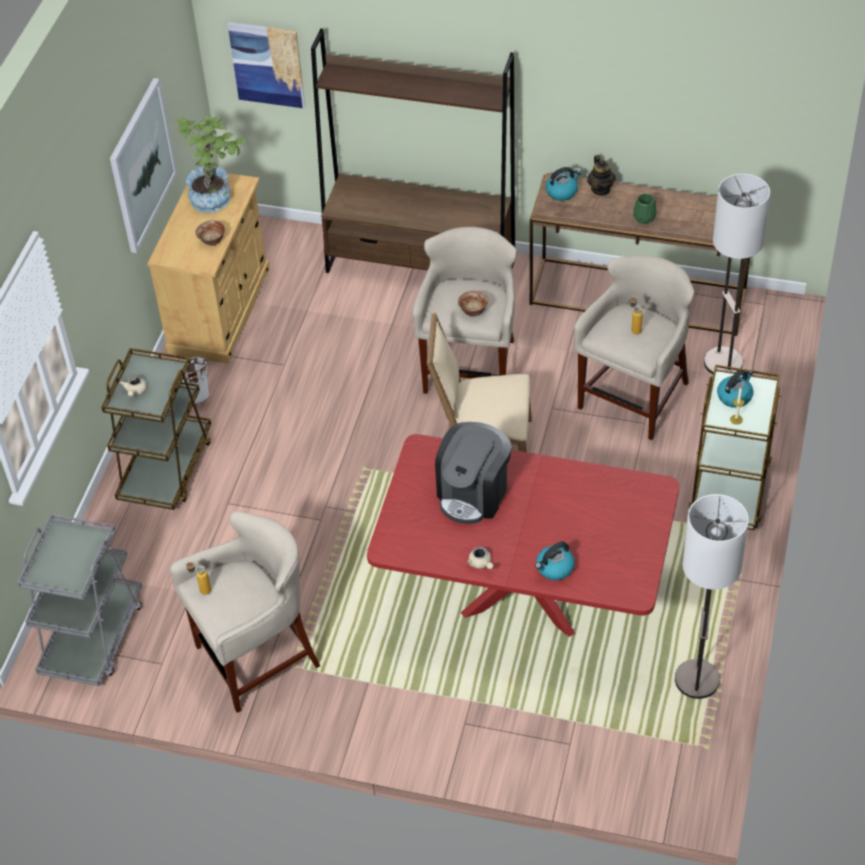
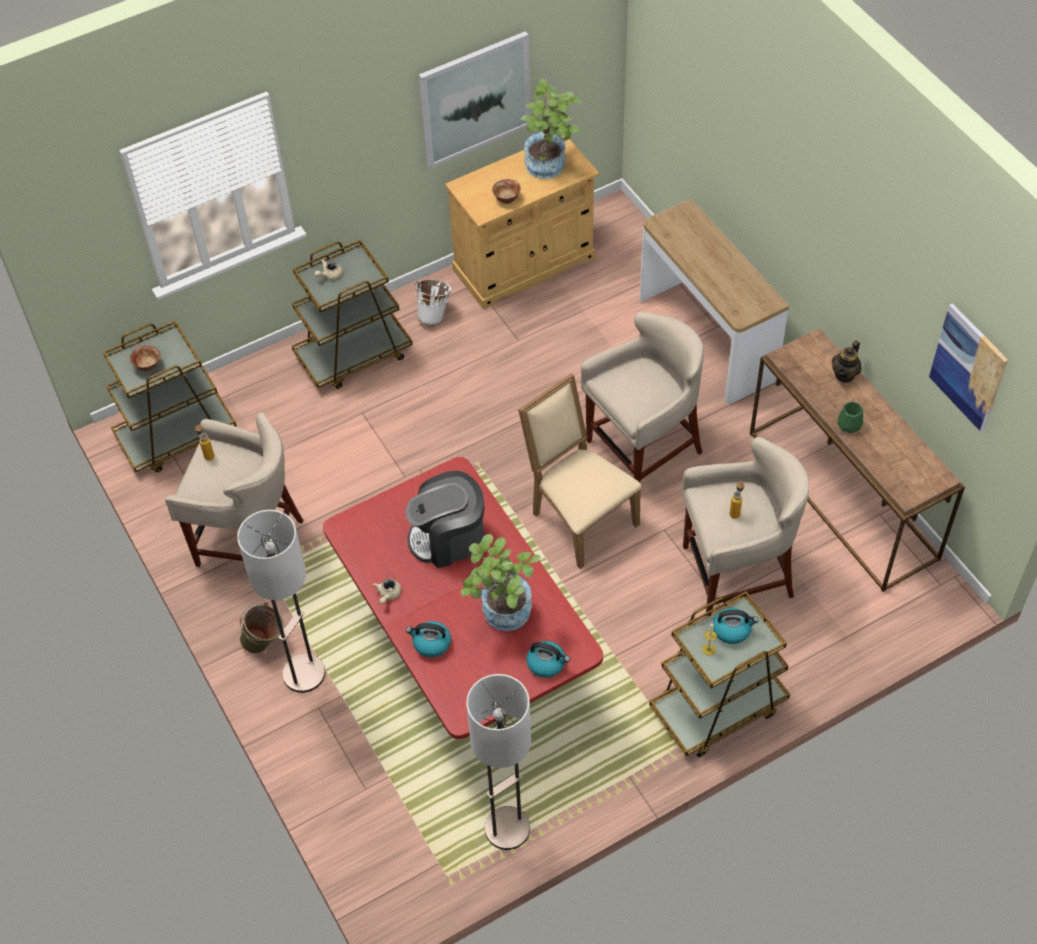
camera: 45 degrees right, 5 degrees up
(93, 637) = (177, 436): grey cart -> brown cart
(267, 64) = (663, 79): picture -> picture (968, 367)
(366, 717) = (265, 644): none -> green bucket
(421, 266) = (706, 339): brown bookcase -> console table
(473, 311) = (632, 399): bowl -> bowl (148, 366)
(562, 192) = (810, 353): kettle -> kettle (547, 663)
(578, 511) = (502, 616): none -> potted plant
(723, 363) = (843, 605): floor lamp -> floor lamp (304, 674)

